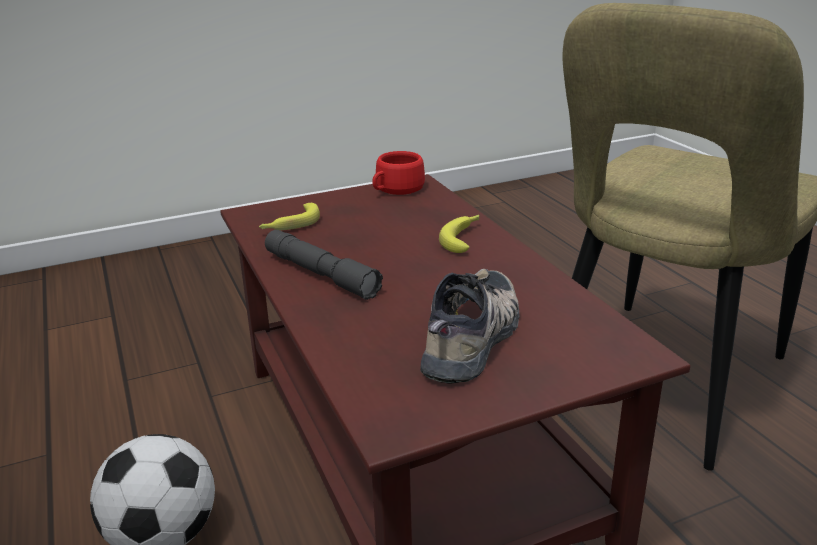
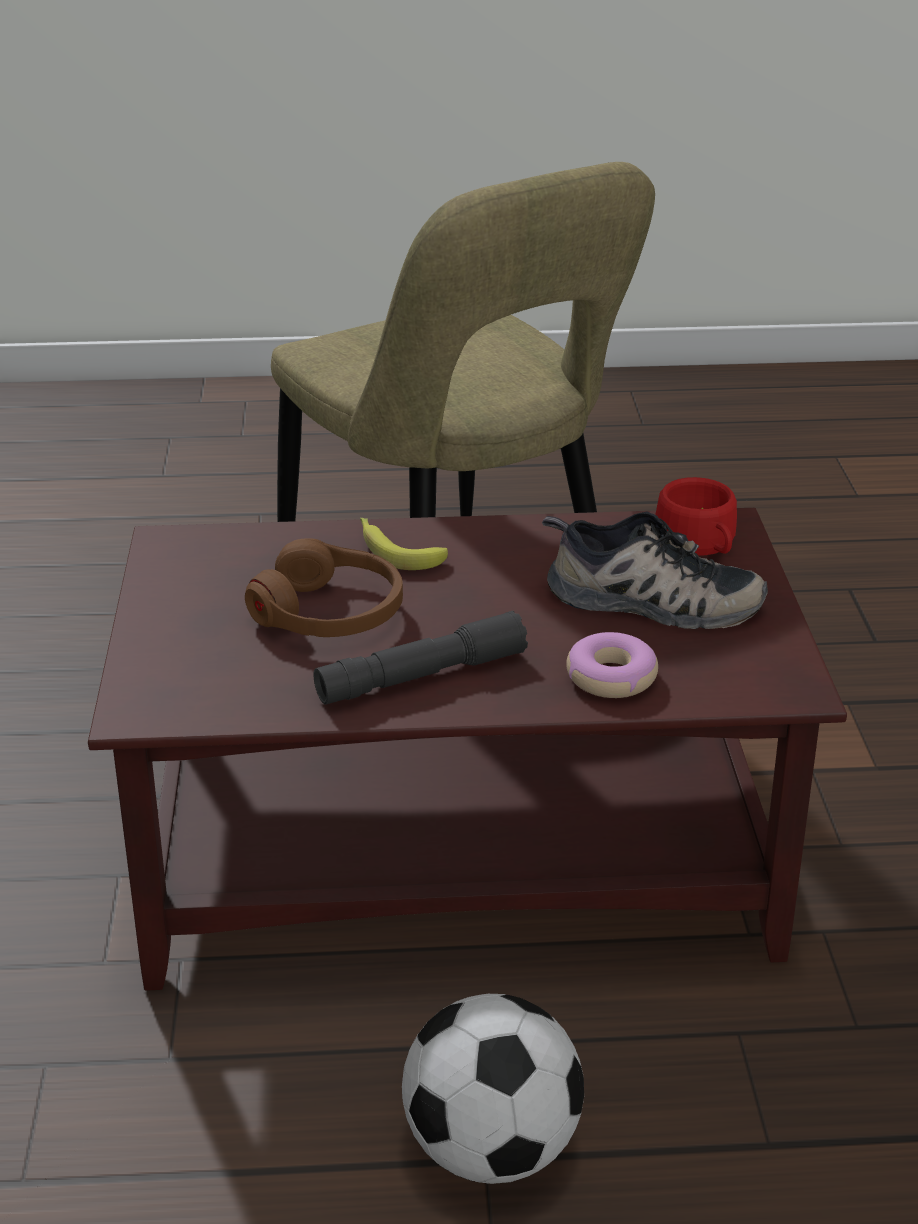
camera: 70 degrees left, 5 degrees up
(290, 225) = (225, 677): banana -> none
(357, 339) = (611, 677): none -> donut
(374, 235) = (330, 613): none -> brown headphones
(396, 189) = (175, 564): red cup -> red cup (699, 544)
(475, 338) = (650, 602): shoe -> shoe turned 150 degrees clockwise

